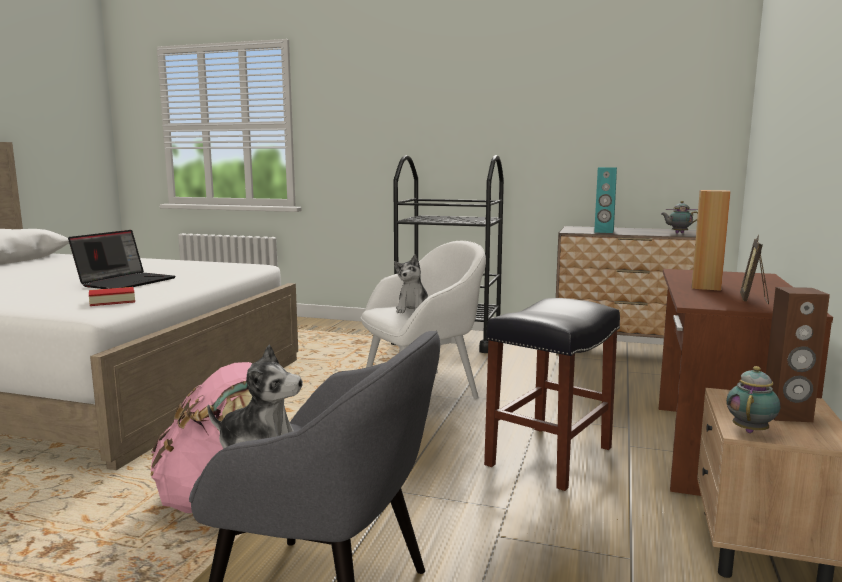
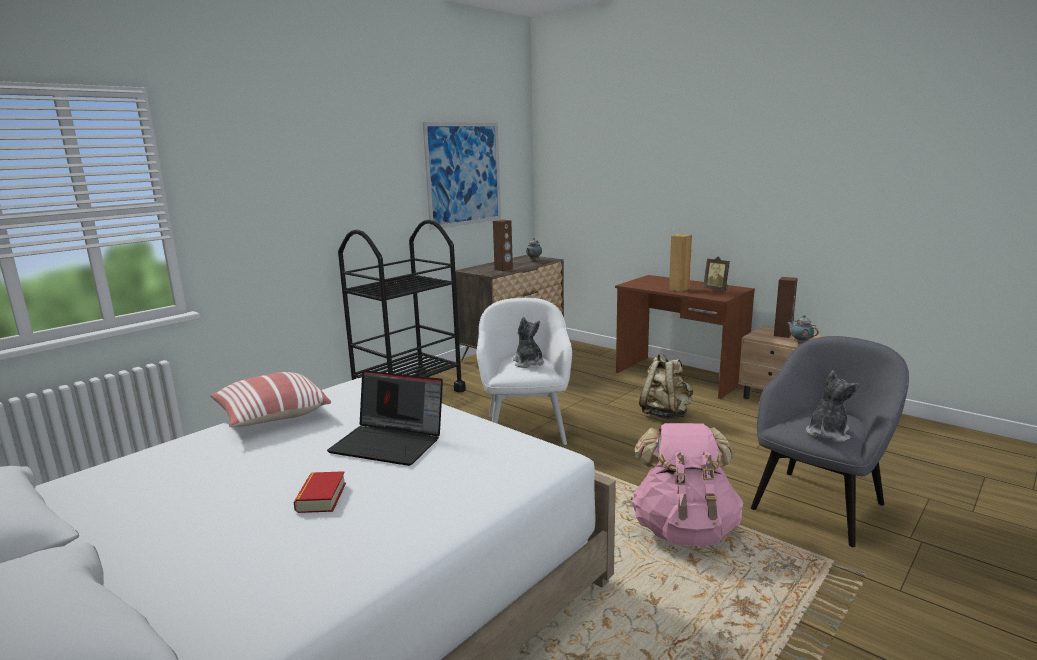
camera: 65 degrees left, 5 degrees up
(112, 301) = (507, 447): book -> book (321, 497)
(126, 282) = (390, 443): laptop -> laptop turned 150 degrees clockwise
(179, 262) = (271, 416): none -> pillow
(413, 309) = (528, 363): plush toy -> plush toy turned 150 degrees counterclockwise
(549, 455) = (665, 414): black stool -> beige backpack
(603, 111) = (464, 174): none -> picture
(604, 231) = (503, 269): turquoise speaker -> brown speaker

